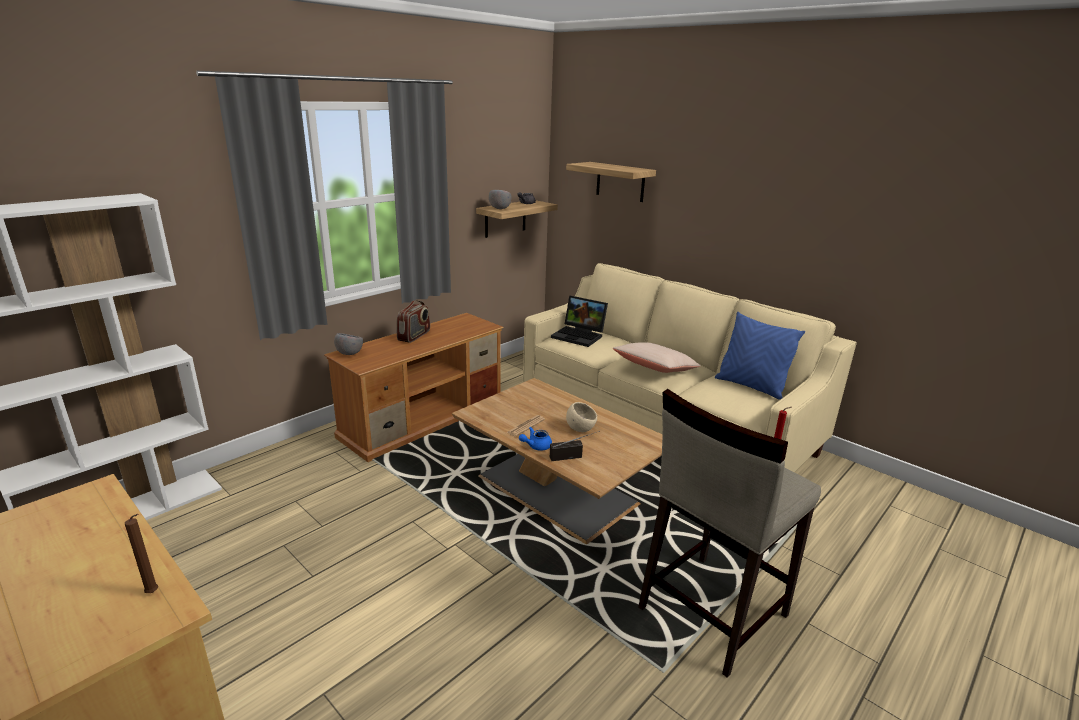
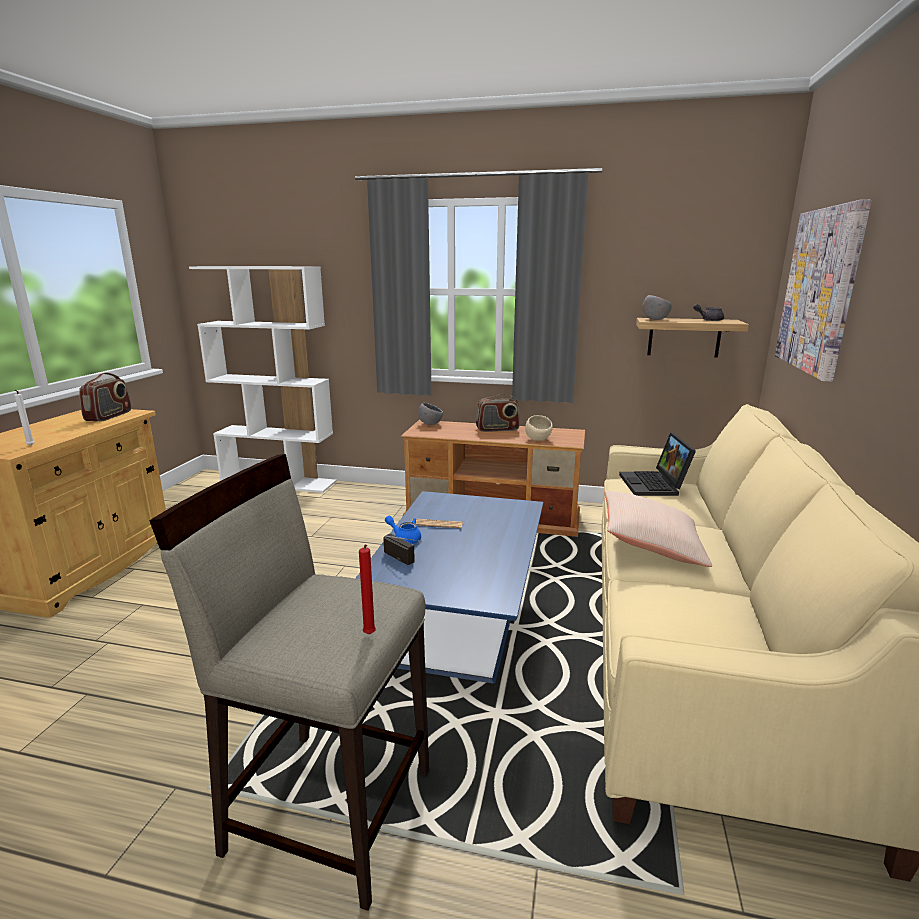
camera: 60 degrees right, 5 degrees down
(76, 514) = (109, 416): none -> radio
(154, 593) = (30, 446): brown candle -> white candle
(559, 491) = (460, 620): brown coffee table -> blue coffee table
(580, 429) = (465, 550): beige bowl -> beige bowl (538, 439)
(620, 182) = (820, 290): shelf -> picture
(751, 386) = (743, 628): blue pillow -> none

